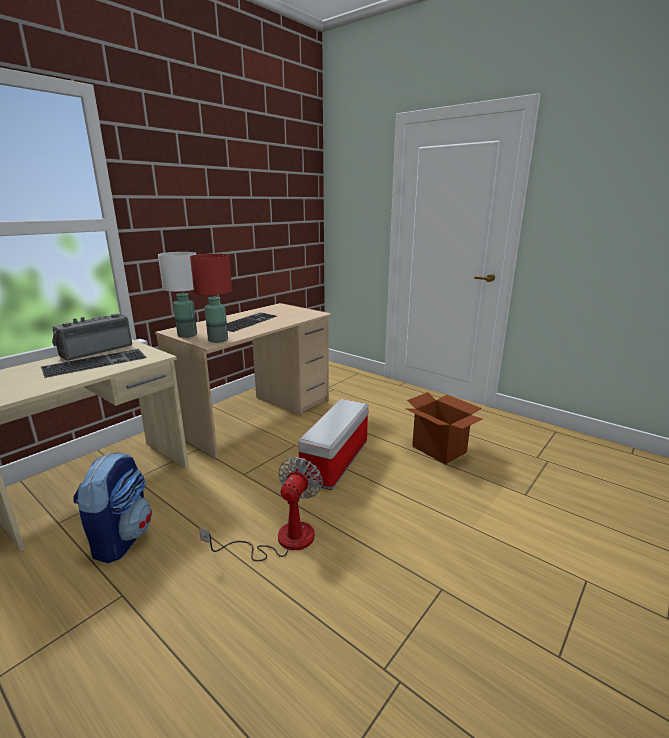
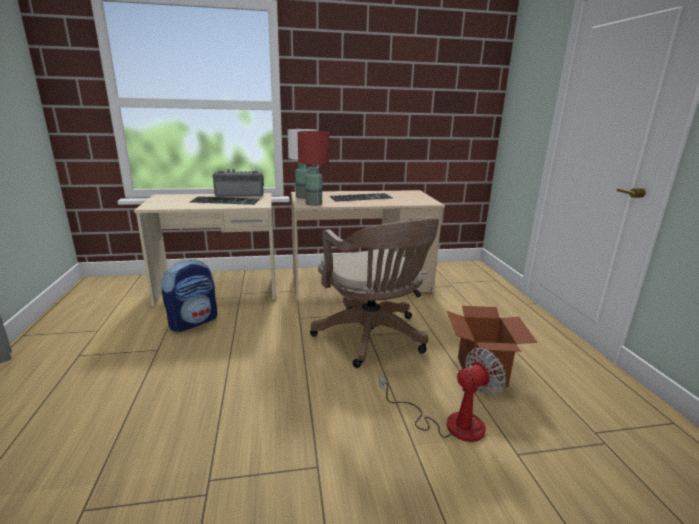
camera: 40 degrees right, 0 degrees up
(282, 540) = (264, 368): fan -> fan (450, 423)
(335, 461) = (373, 338): storage box -> brown office chair

